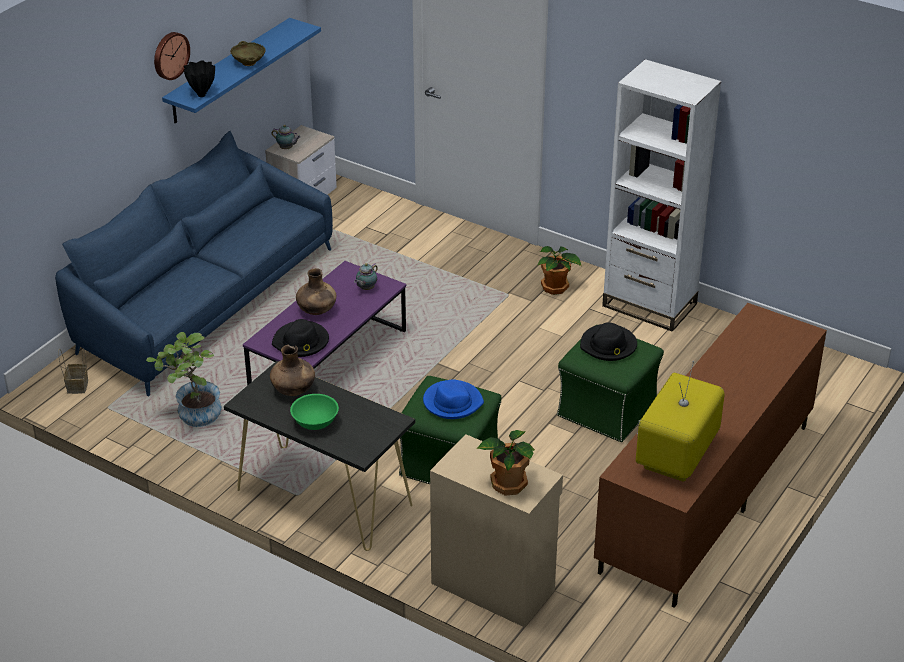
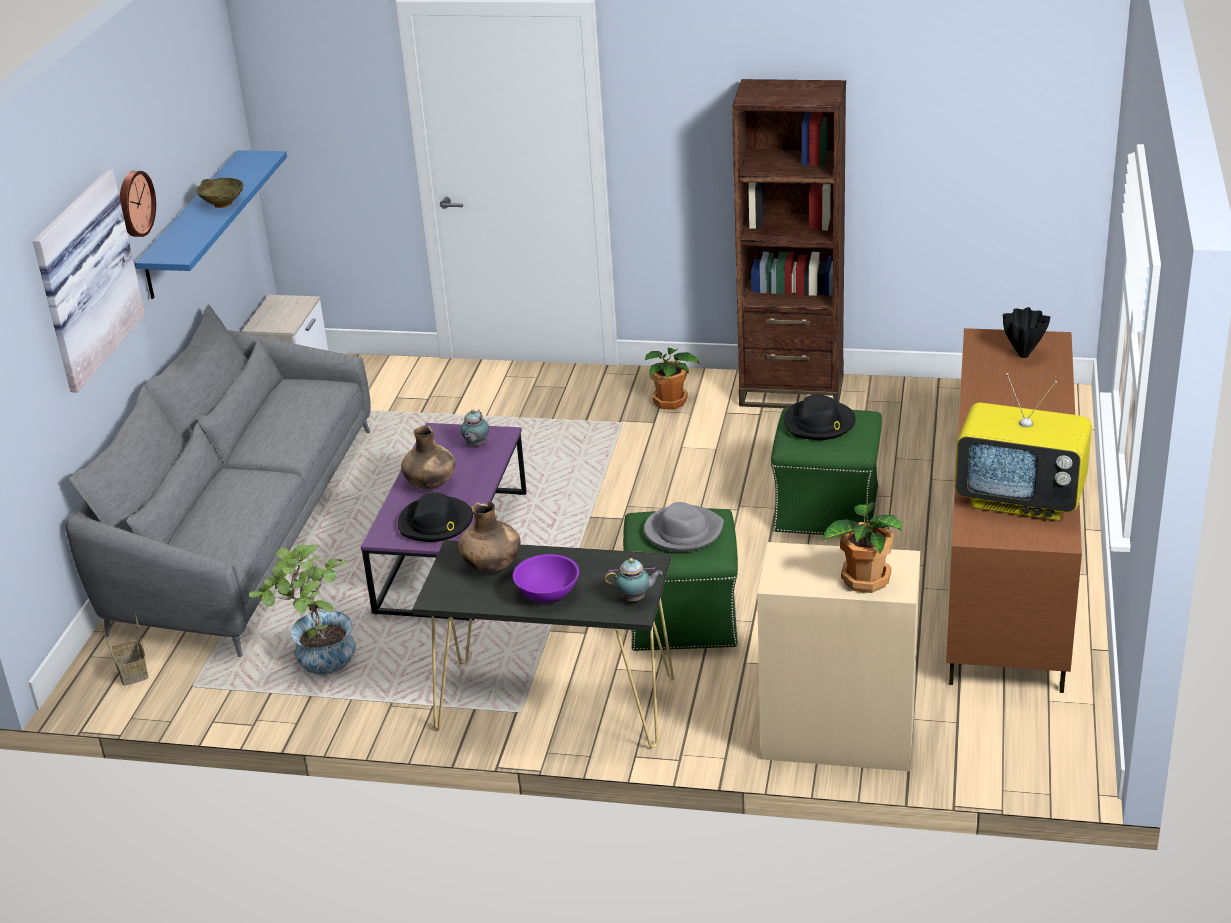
camera: 20 degrees left, 5 degrees down
(107, 107) = (82, 279): none -> picture
(202, 95) = (187, 248): black vase -> black vase (1023, 355)
(203, 302) = (242, 531): blue sofa -> grey sofa
(287, 148) = (269, 322): teapot -> teapot (635, 598)
(315, 422) = (547, 592): green bowl -> purple bowl
(452, 402) = (683, 532): blue hat -> grey hat
(649, 305) = (791, 391): white bookcase -> brown bookcase
(677, 457) = (1021, 500): television -> television turned 75 degrees counterclockwise

